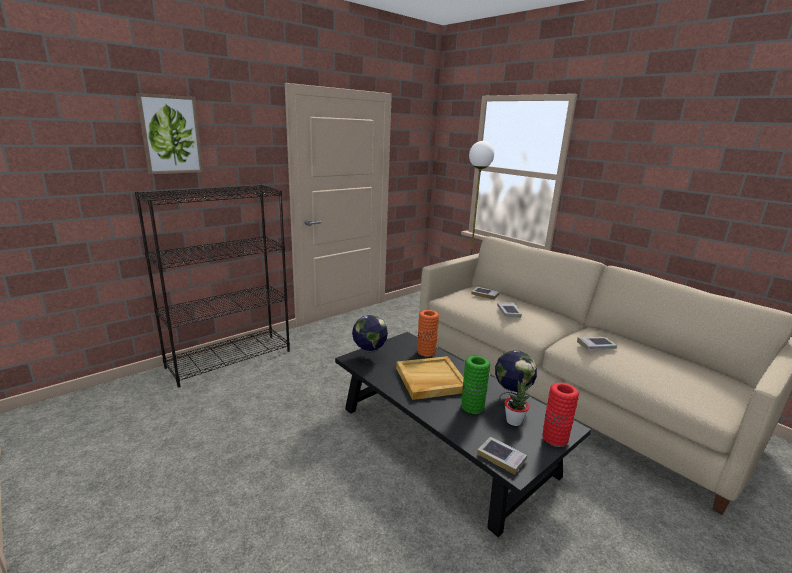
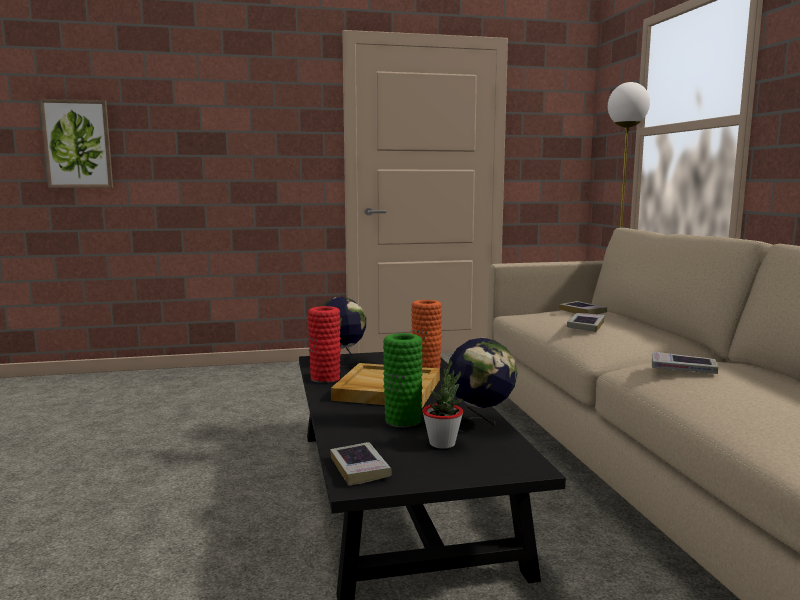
camera: 30 degrees right, 10 degrees down
(171, 135) = (198, 93): picture -> picture (77, 144)
(230, 358) = (238, 373): black bookcase -> none
(554, 438) = (479, 471): red vase -> red vase (325, 378)

